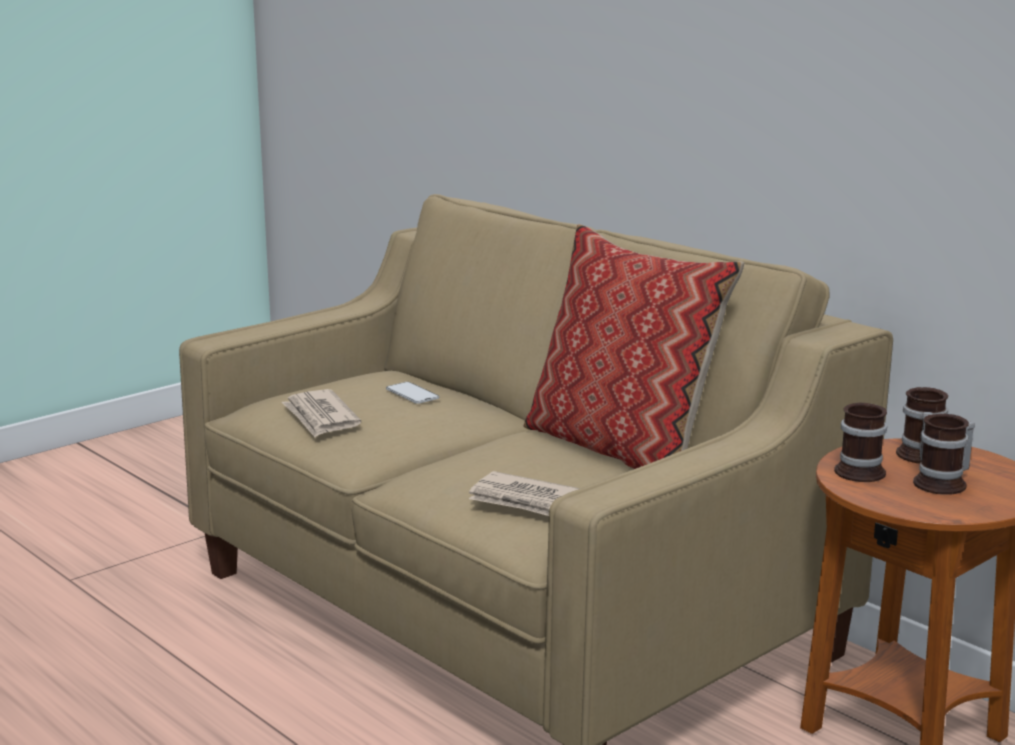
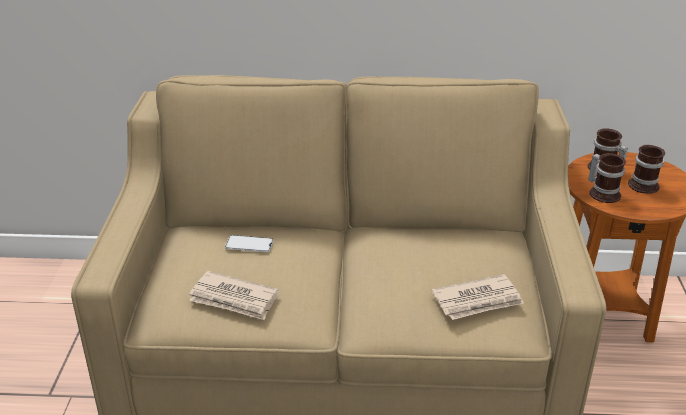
camera: 45 degrees left, 15 degrees up
(623, 449) = (437, 228): pillow -> none

